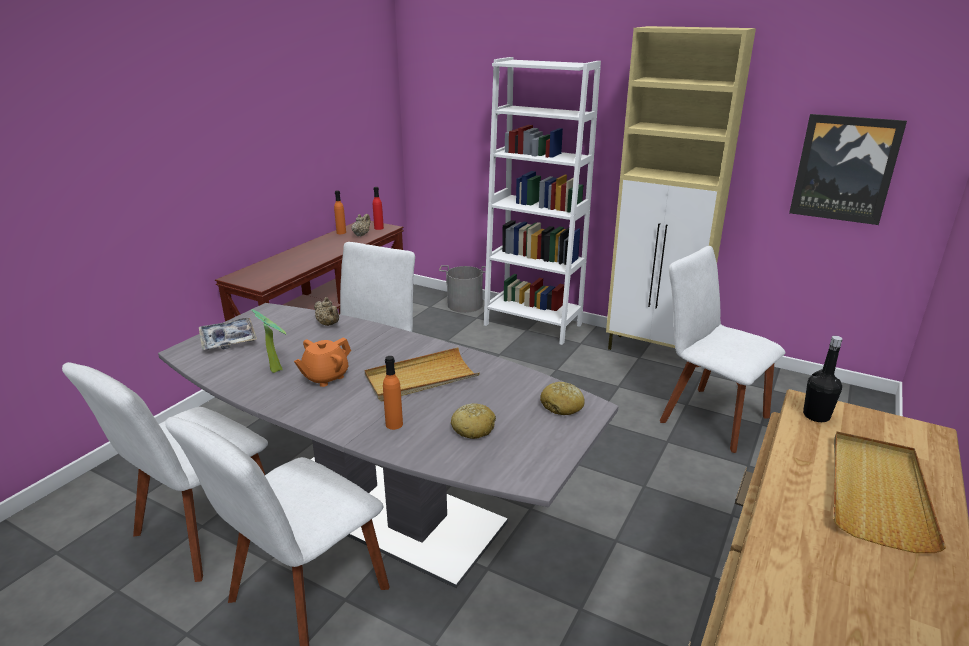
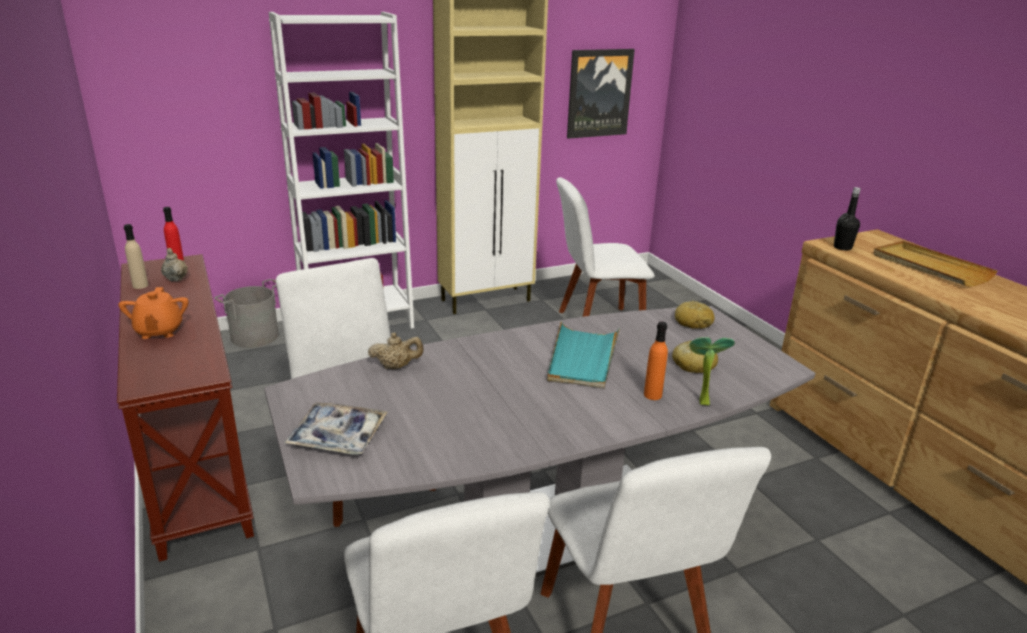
camera: 55 degrees left, 0 degrees up
(277, 369) = (464, 423): potted plant -> potted plant (701, 401)
(325, 377) = (520, 402): orange teapot -> orange teapot (159, 331)
(341, 232) = (140, 286): orange bottle -> beige bottle
(421, 378) = (582, 358): beige tray -> turquoise tray

